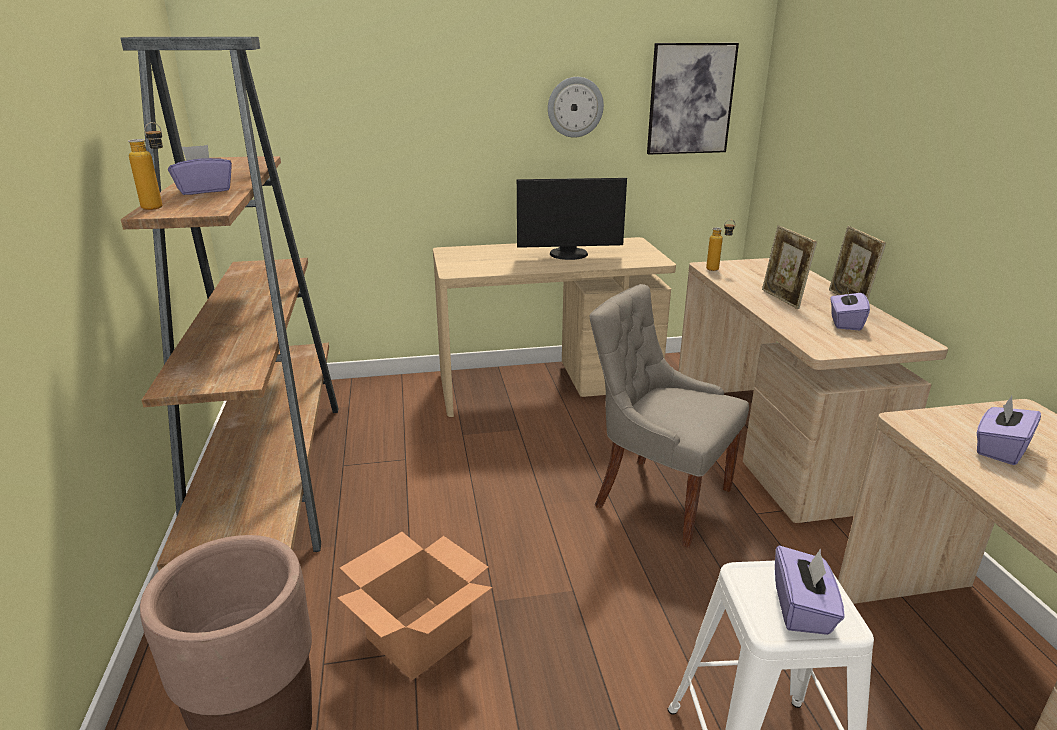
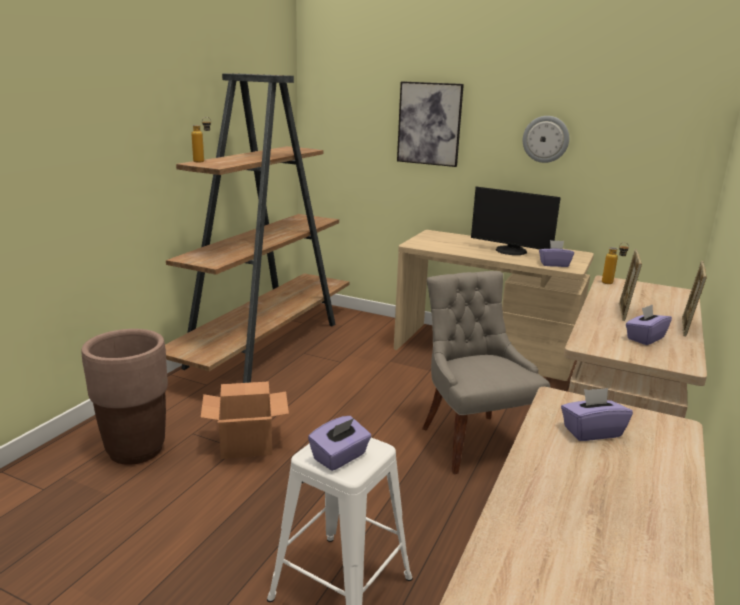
camera: 35 degrees right, 5 degrees down
(204, 190) = (239, 158): purple tissue box -> purple tissue box (554, 264)
(690, 99) = (651, 142): picture -> picture (429, 124)

